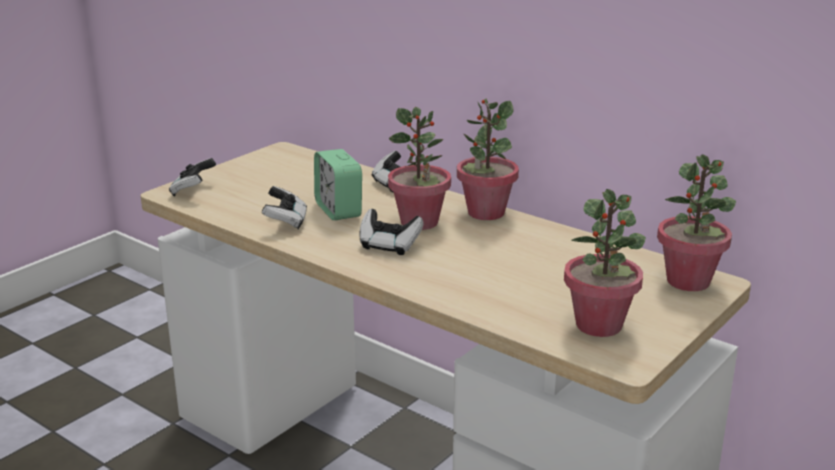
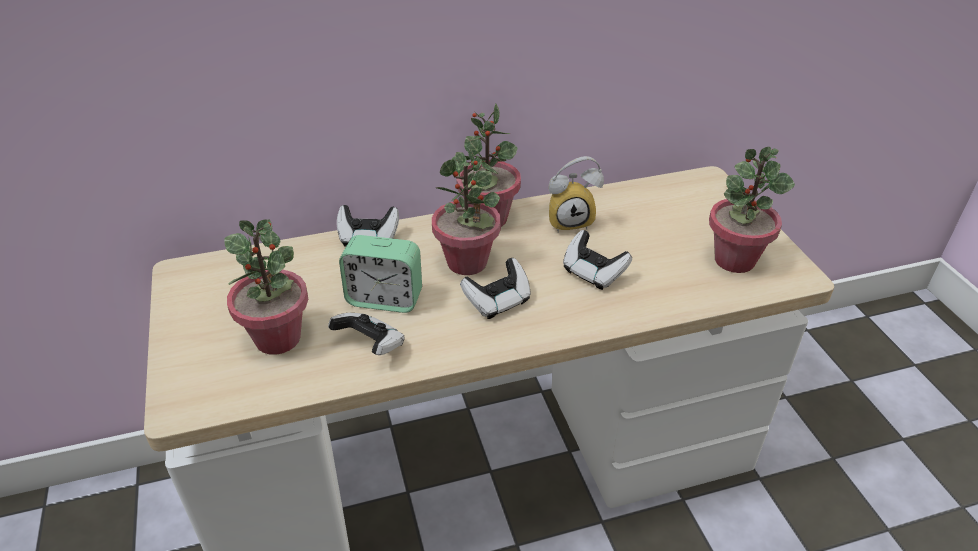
camera: 55 degrees left, 15 degrees up
(193, 190) = (199, 385): game controller -> game controller (593, 273)
(536, 242) = (570, 221): none -> alarm clock
(688, 281) = (697, 189): potted plant -> potted plant (278, 338)

